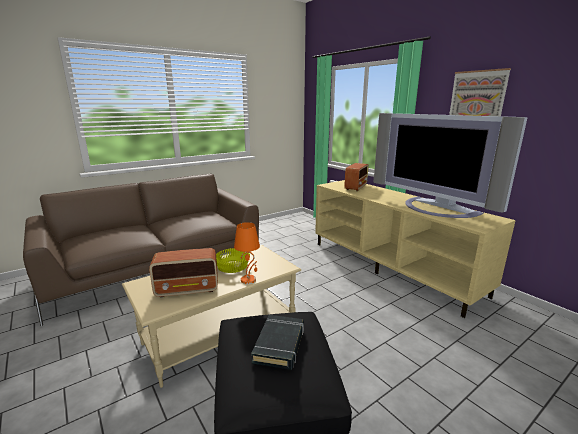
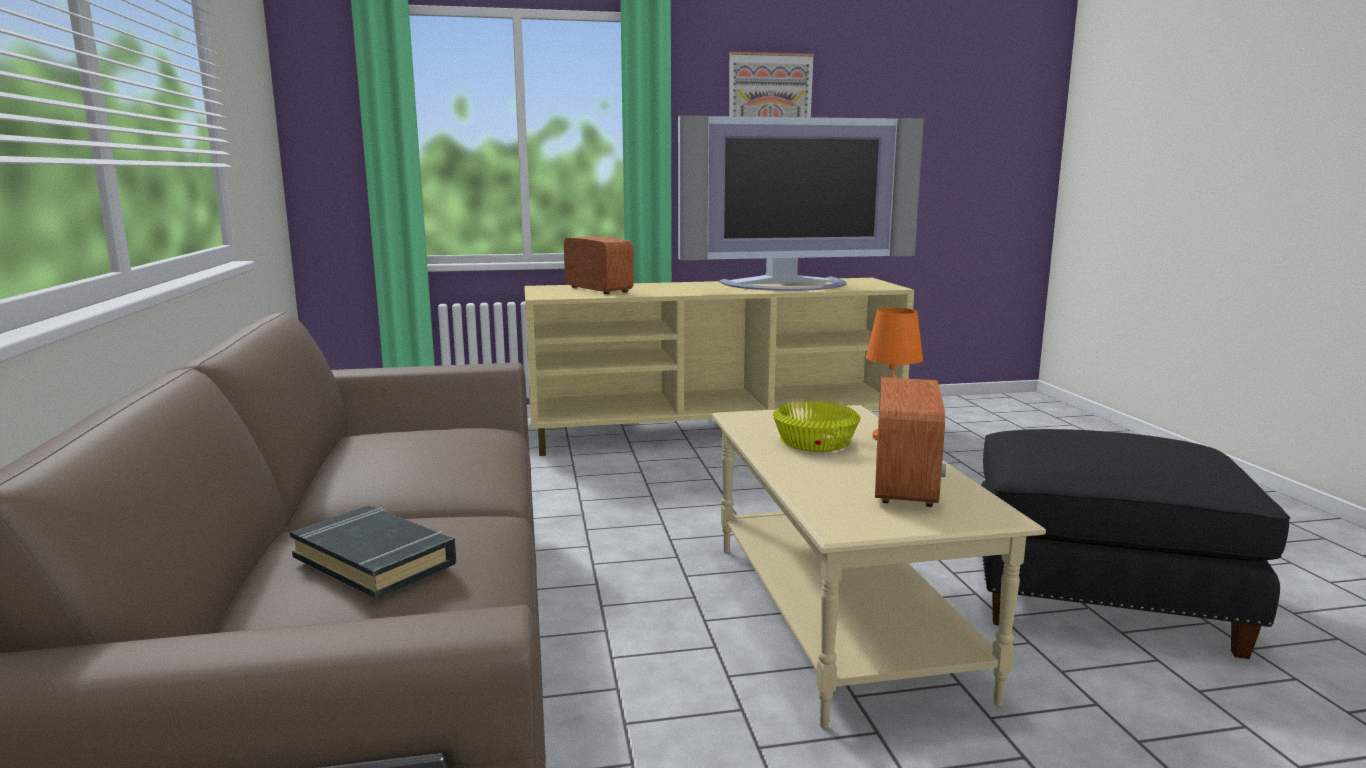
camera: 65 degrees left, 5 degrees down
(280, 344) = (1119, 442): black book -> black book (375, 560)

